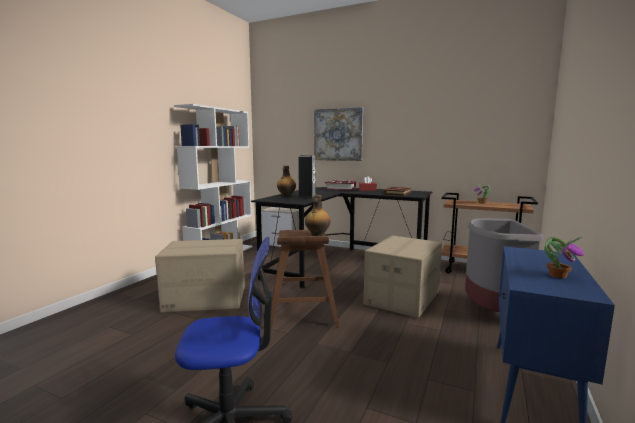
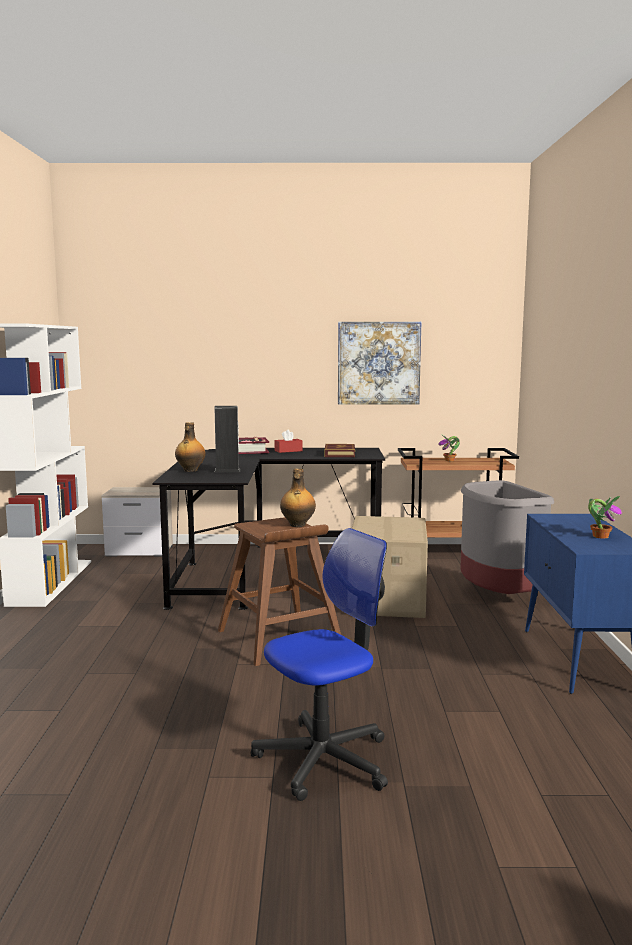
camera: 25 degrees left, 0 degrees up
(205, 299) = (113, 647): cardboard box -> none
(338, 134) = (228, 364): picture -> picture (378, 363)

